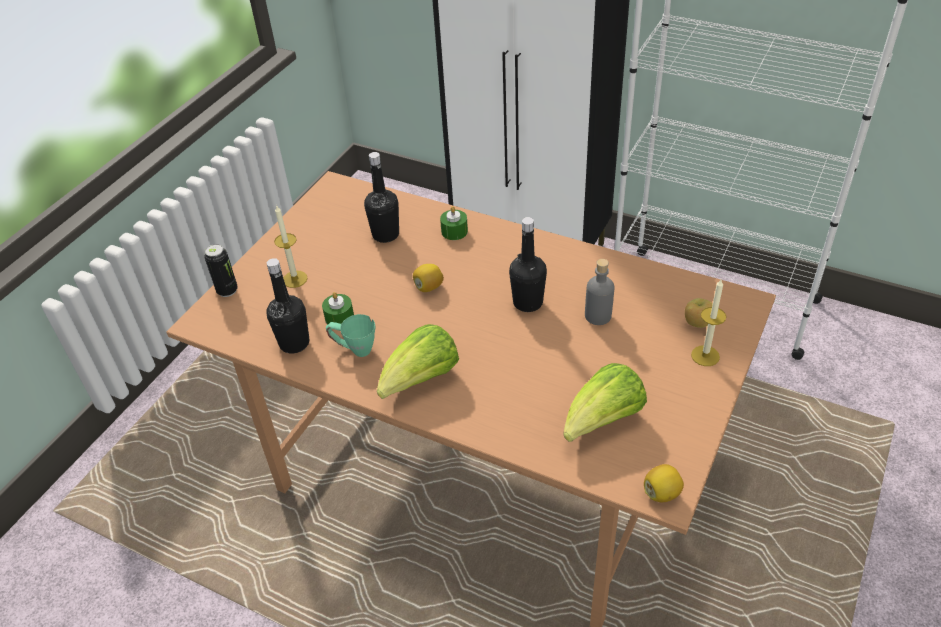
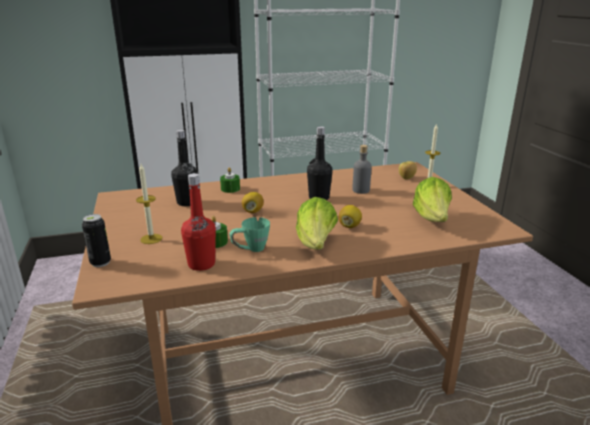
camera: 45 degrees left, 20 degrees down
(294, 343) = (201, 264): black bottle -> red bottle
(662, 493) = (501, 229): lemon -> lemon (349, 226)

